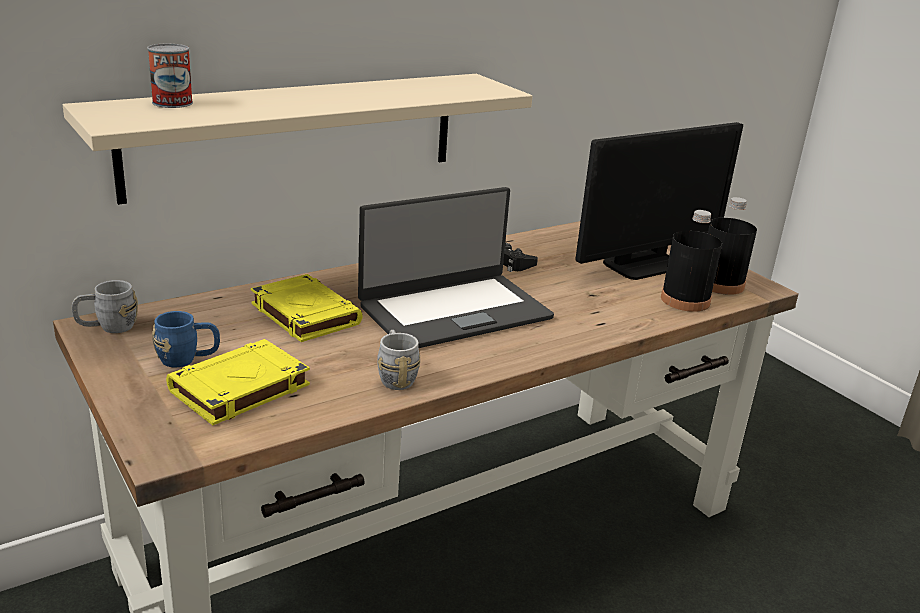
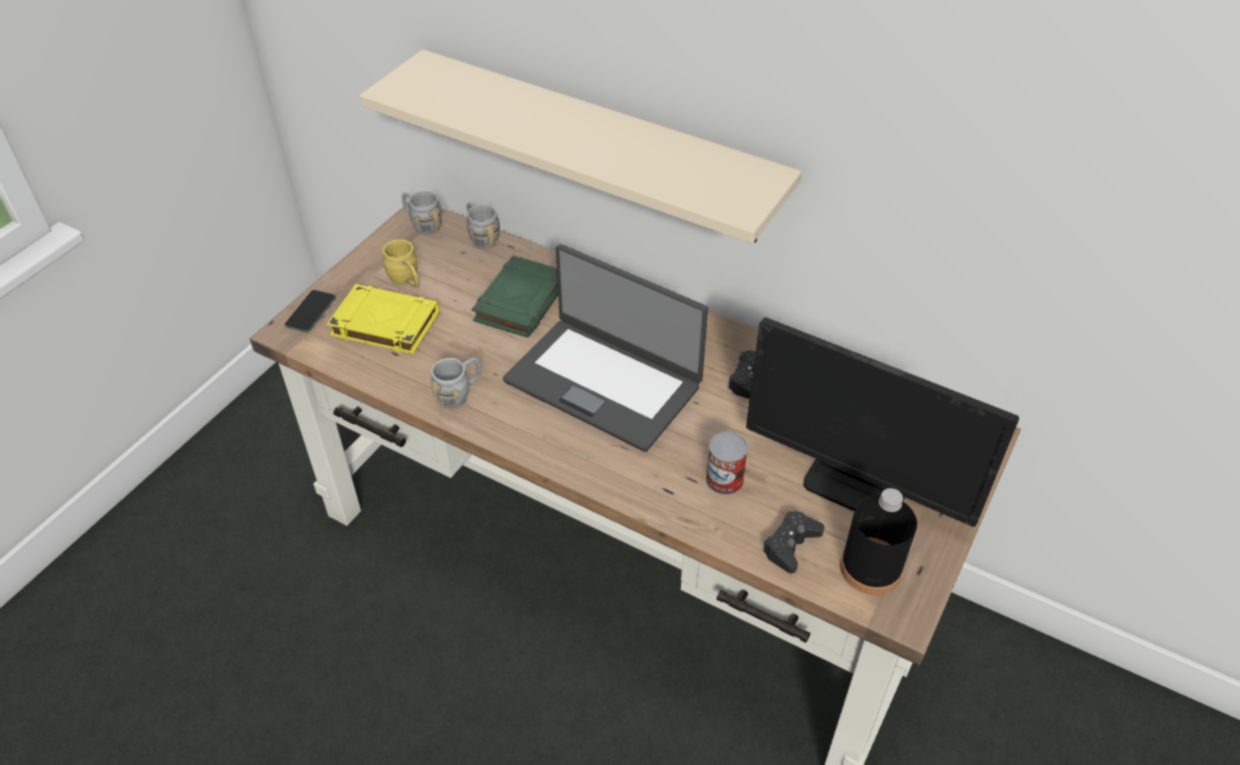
camera: 65 degrees right, 20 degrees up
(151, 429) = (310, 312): none -> phone
(172, 103) = (473, 83): can -> can (724, 480)
(181, 305) = (481, 237): none -> grey mug
(187, 359) = (407, 281): blue mug -> yellow mug
(304, 314) = (521, 301): yellow book -> green book
(685, 300) = (790, 545): black bottle -> black game controller

